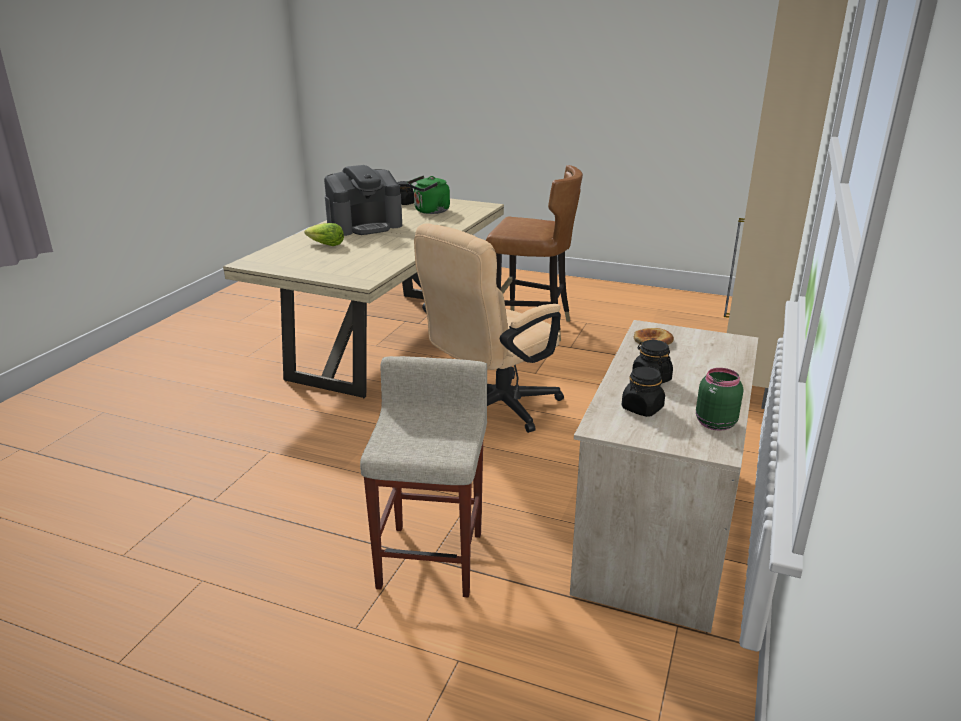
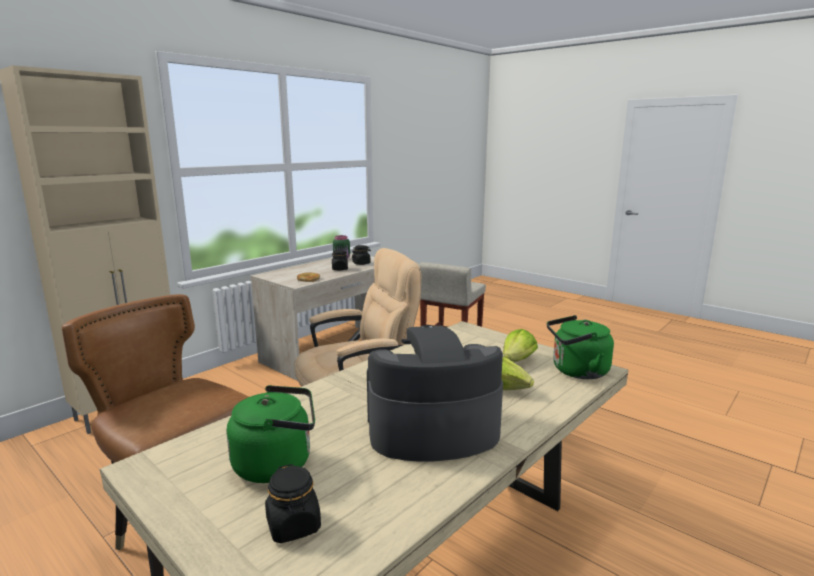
camera: 160 degrees left, 10 degrees down
(267, 259) = (576, 371): none -> green kettle
(312, 261) = (517, 360): none -> lettuce

